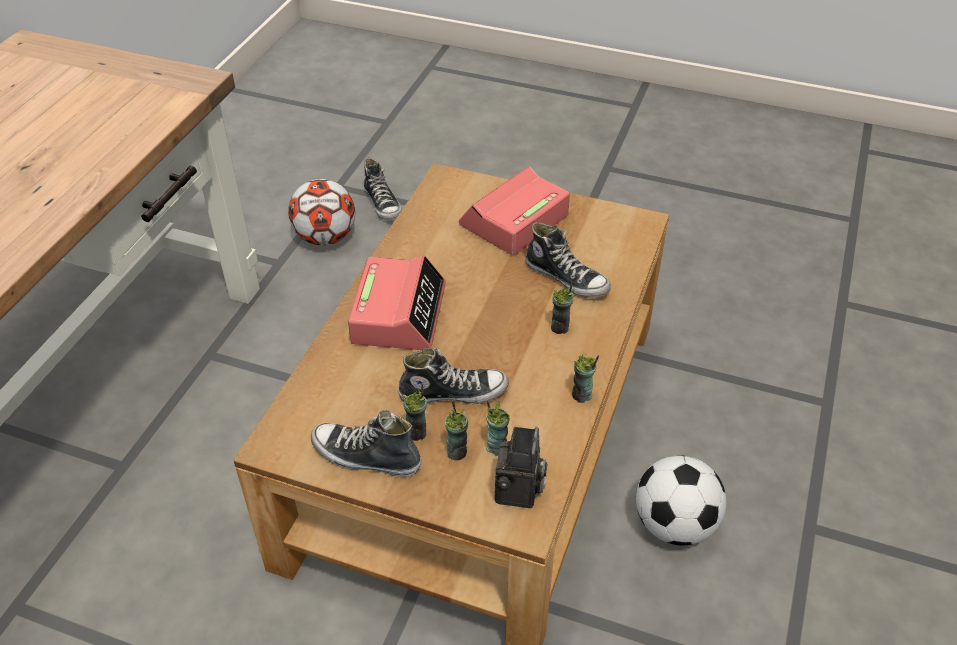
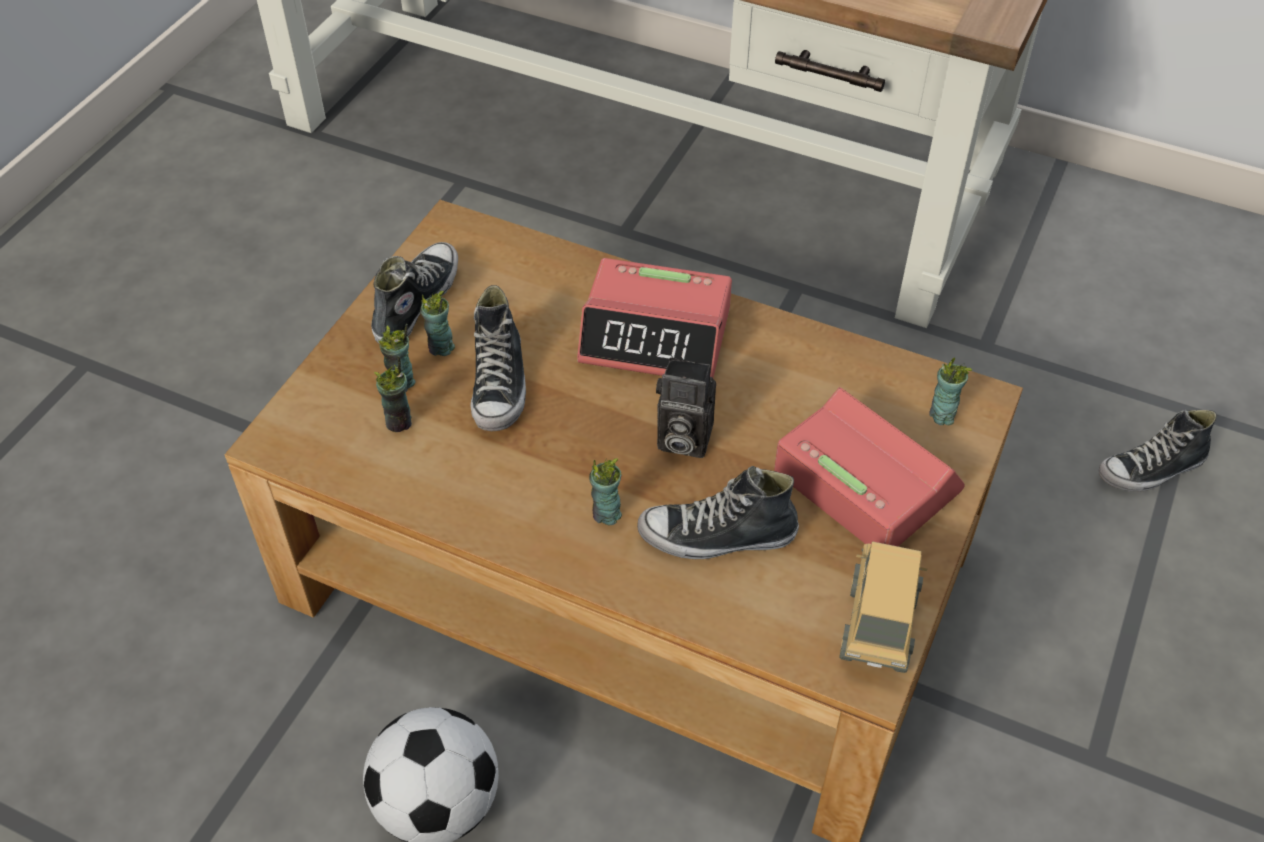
camera: 95 degrees right, 5 degrees up
(325, 237) = (1051, 397): football -> none
(519, 493) = (322, 438): camera -> camera (681, 439)
(567, 278) = (717, 536): shoe -> shoe turned 45 degrees clockwise
(581, 395) = (466, 523): cup -> cup (941, 415)
(613, 218) = (878, 627): none -> toy truck

